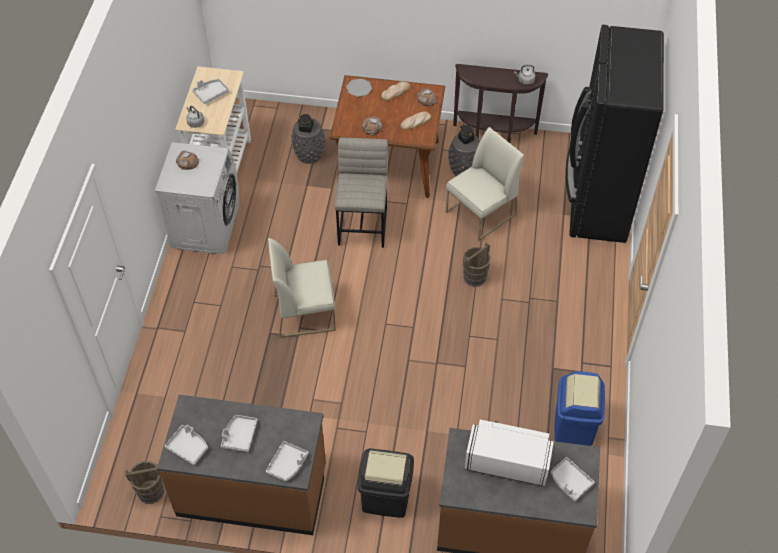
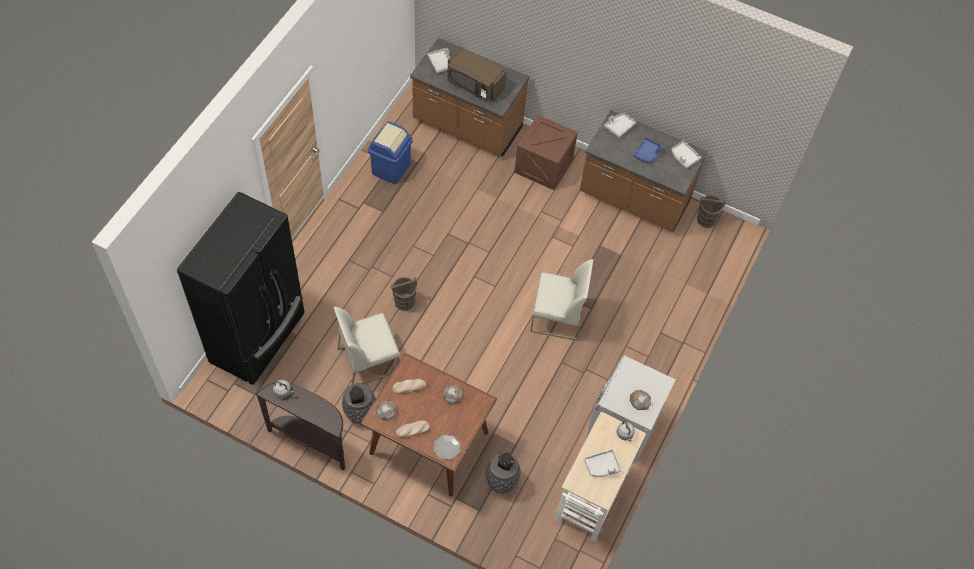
camera: 165 degrees left, 5 degrees up
(239, 436) = (647, 153): grey tray -> blue tray
(362, 225) = (479, 383): grey chair -> none
(385, 498) = (543, 165): black trash can -> crate
(507, 462) = (474, 85): white microwave -> brown microwave

